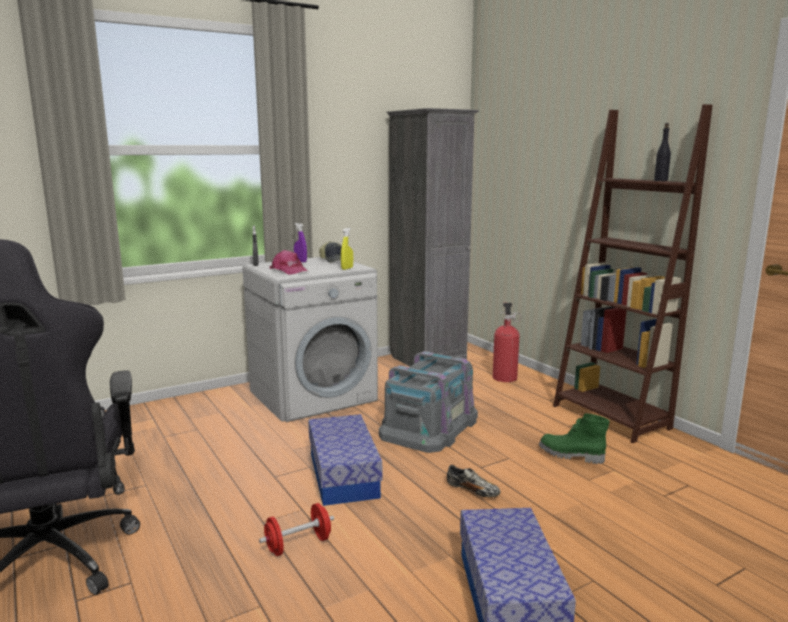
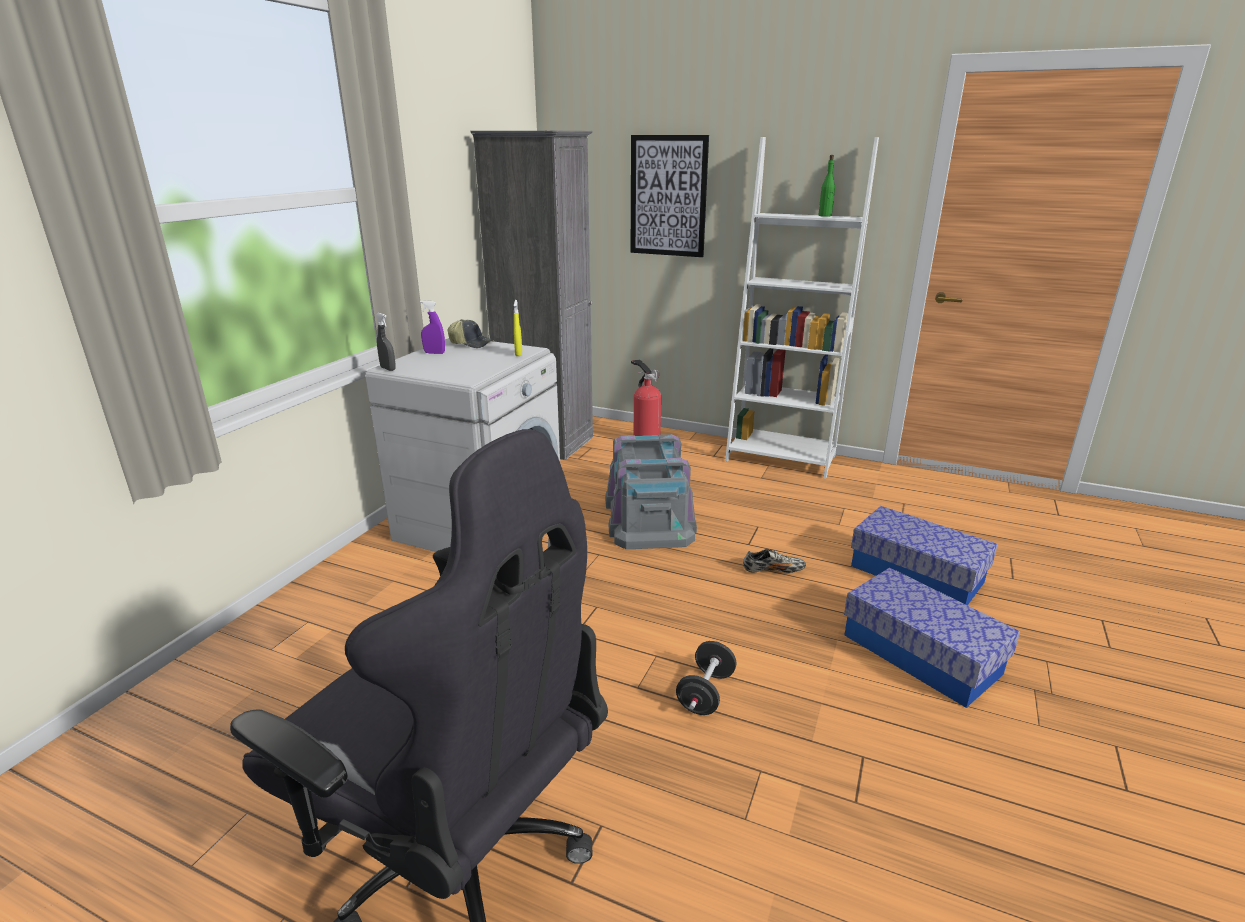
camera: 35 degrees left, 10 degrees up
(289, 270) = (455, 370): pink cap -> none
(298, 545) = (705, 693): red dumbbell -> black dumbbell
(343, 475) = (643, 601): storage box -> storage box (916, 574)
(547, 164) = (668, 196): none -> picture
(571, 455) = (799, 506): green boot -> none
(611, 417) = (780, 458): brown bookcase -> white bookcase
(660, 180) = (825, 216): black bottle -> green bottle

